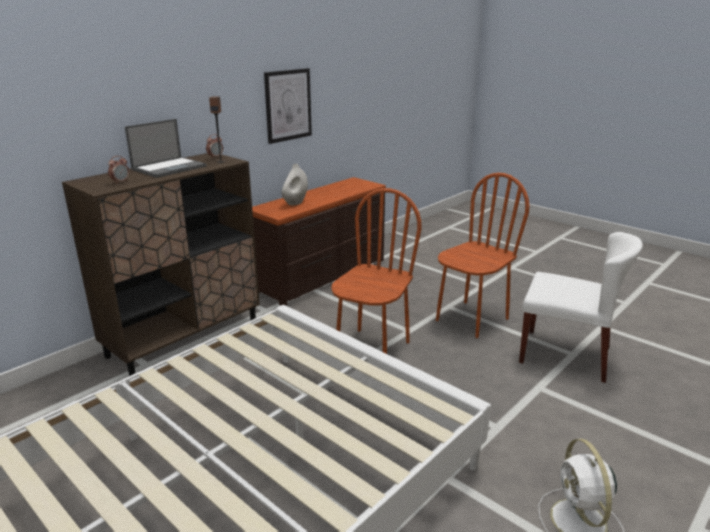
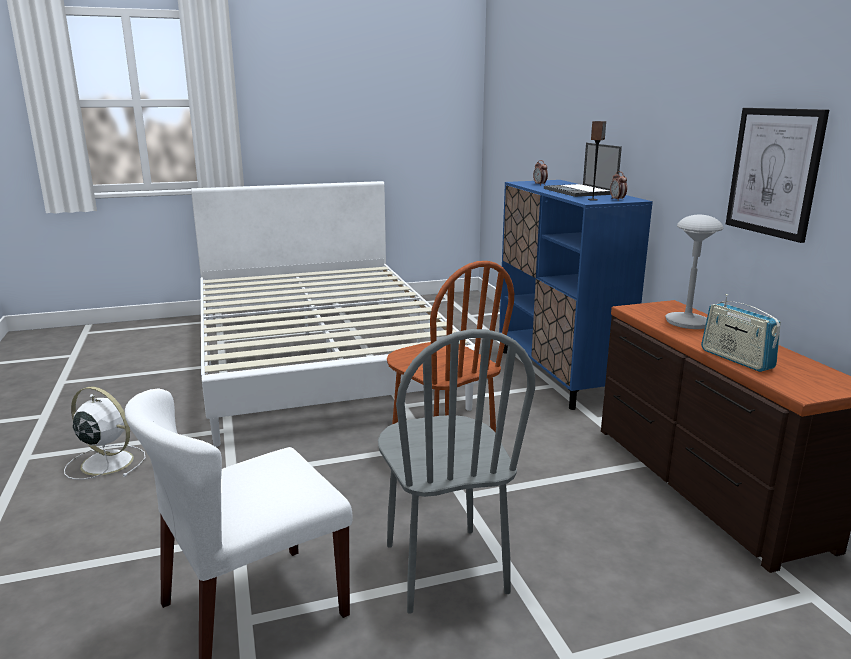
camera: 120 degrees right, 5 degrees down
(185, 337) = (558, 375): brown cabinet -> blue cabinet
(295, 203) = (686, 322): white vase -> grey table lamp
(346, 193) = (736, 359): none -> radio
(471, 319) = (444, 568): brown chair -> grey chair

